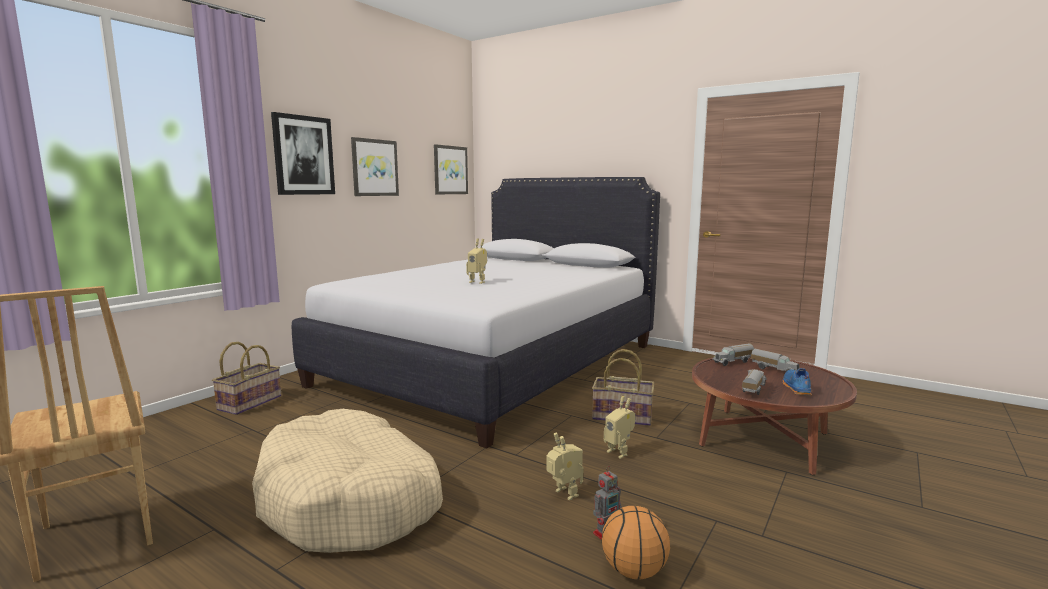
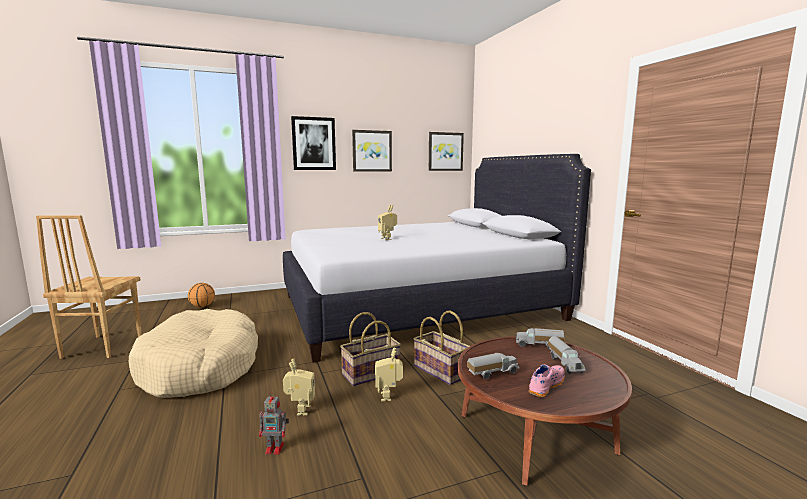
camera: 35 degrees right, 0 degrees up
(249, 403) = (252, 299): basket -> basket (371, 373)
(633, 570) = (246, 480): basketball -> basketball (202, 306)
(795, 388) = (545, 386): blue shoe -> pink shoe

